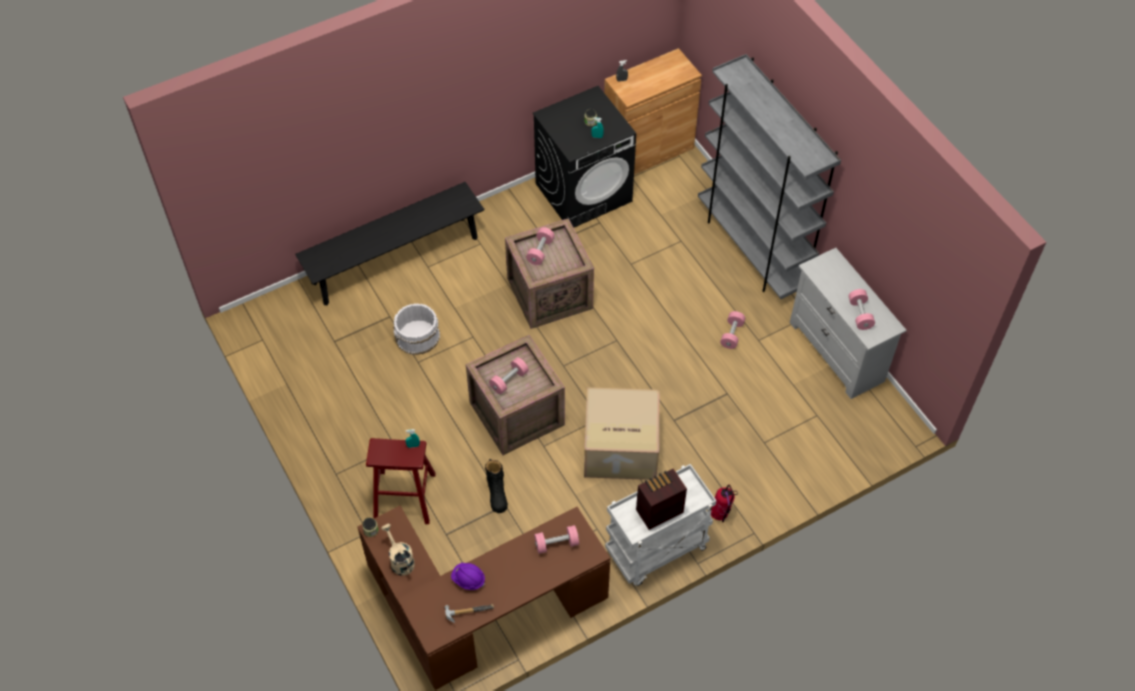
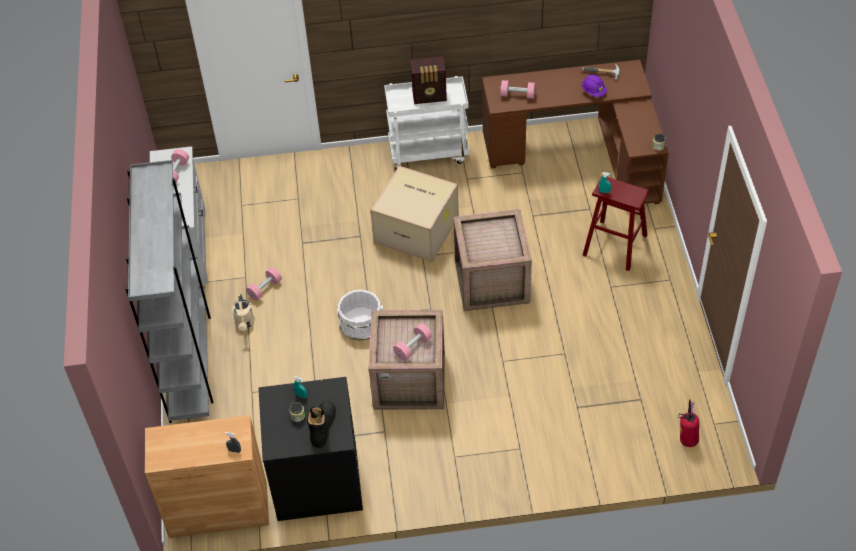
camera: 155 degrees left, 5 degrees down
(395, 260) = (551, 467): black bench -> none
(400, 560) = (641, 122): beige watering can -> beige watering can (245, 323)
(417, 337) = (556, 377): white bucket -> white bucket (361, 322)
(497, 493) = (536, 225): black boot -> black boot (323, 426)
(509, 380) = (498, 239): pink dumbbell -> none
(720, 514) = (366, 161): fire extinguisher -> fire extinguisher (687, 440)

